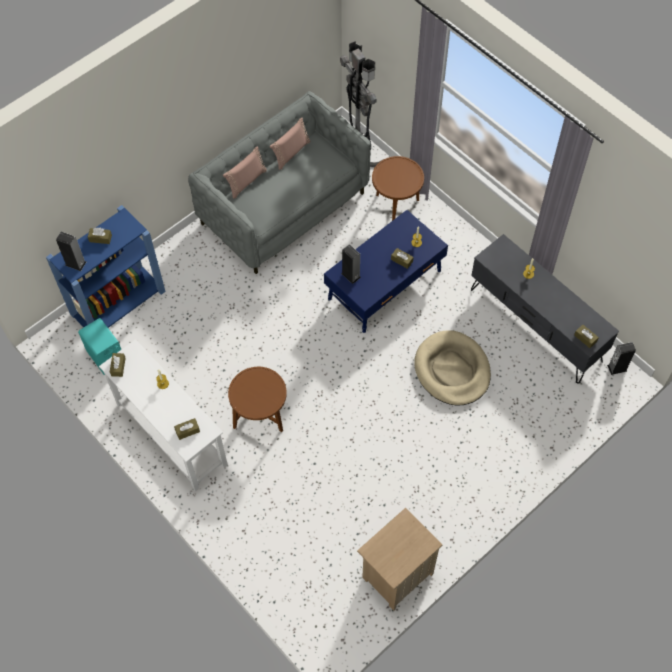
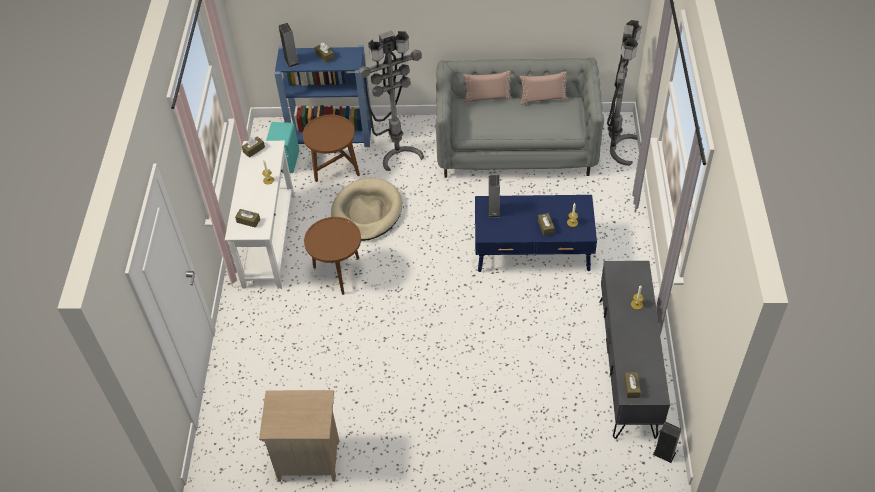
camera: 45 degrees right, 10 degrees down
(195, 279) = (398, 153): none -> grey floor lamp
(395, 209) = (603, 203): brown side table -> brown side table (334, 170)
(452, 370) = (517, 348): beige dog bed -> beige dog bed (366, 212)

